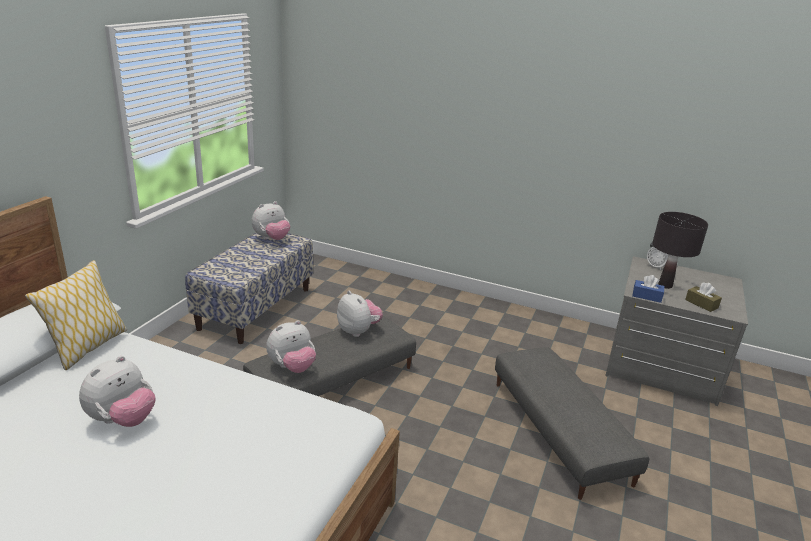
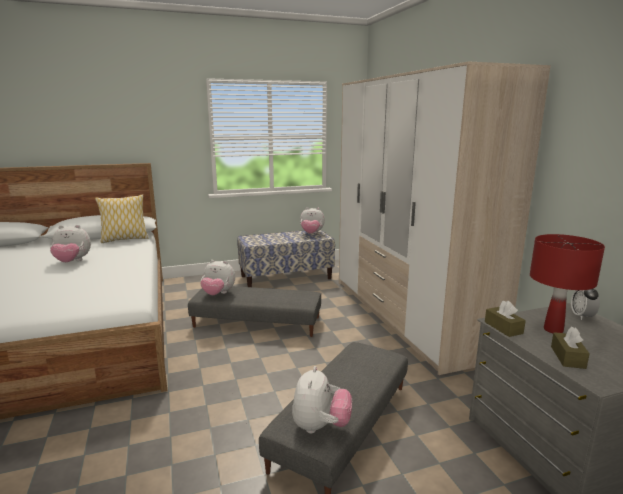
camera: 50 degrees right, 10 degrees down
(358, 331) = (286, 293): plush toy -> plush toy (320, 426)
(442, 305) = (406, 315): none -> wardrobe
(646, 296) = (503, 328): blue tissue box -> brown tissue box
(665, 285) = (553, 330): black table lamp -> red table lamp

